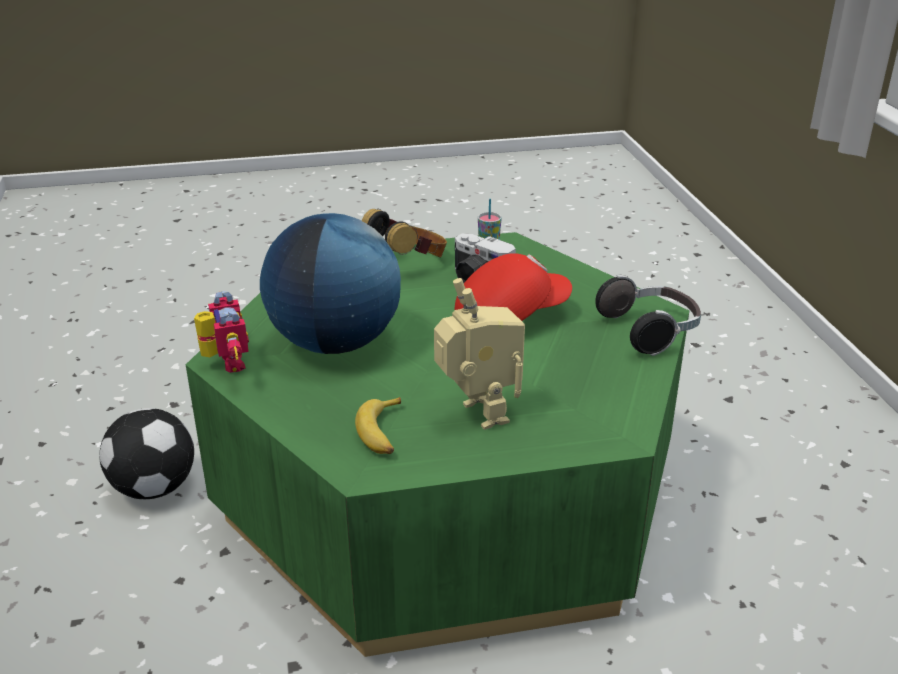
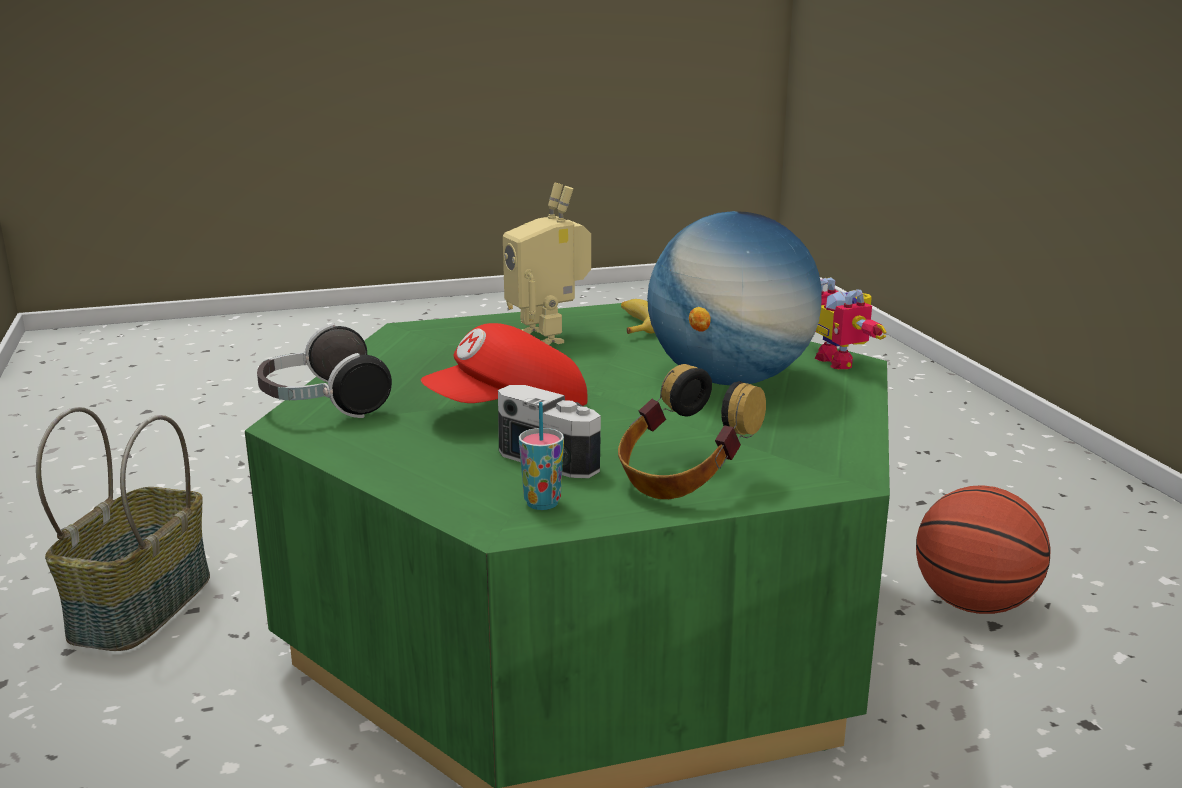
camera: 175 degrees right, 10 degrees down
(154, 489) = (973, 604): football -> basketball
(808, 526) = (140, 605): none -> basket

